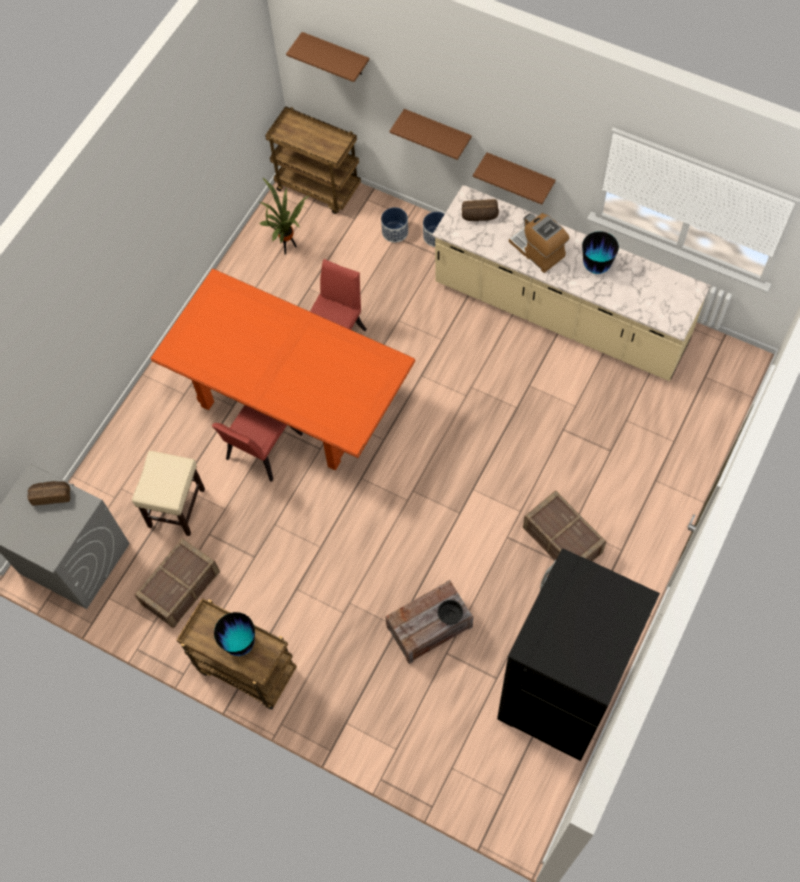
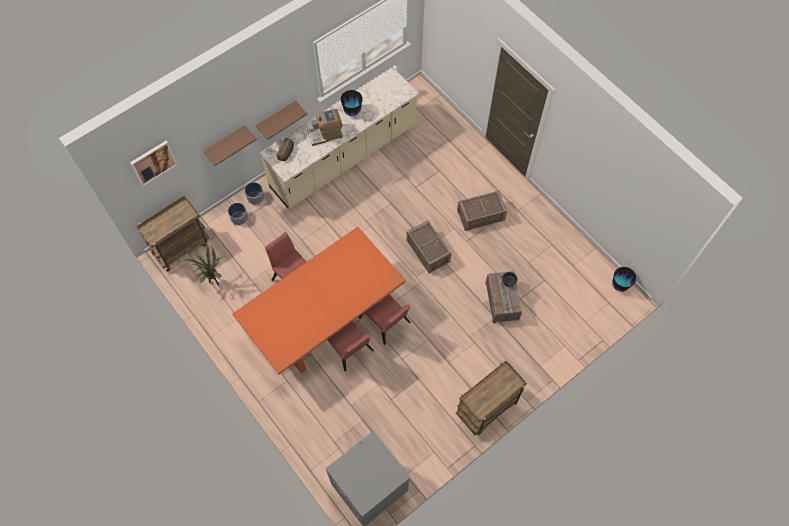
camera: 70 degrees left, 0 degrees up
(51, 495) = (355, 461): bread -> none
(177, 507) = (364, 412): beige stool -> none
(181, 588) = (419, 428): crate -> crate (427, 251)
(240, 643) = (495, 387): vase -> vase (619, 286)
(321, 480) = (386, 323): none -> red chair
(336, 54) = (153, 162): brown shelf -> picture
(561, 693) = (565, 253): black fridge -> none

